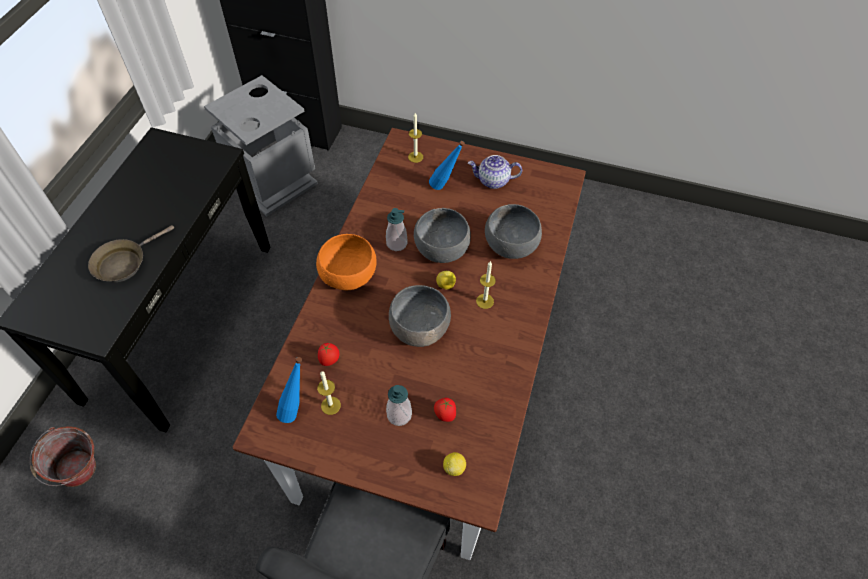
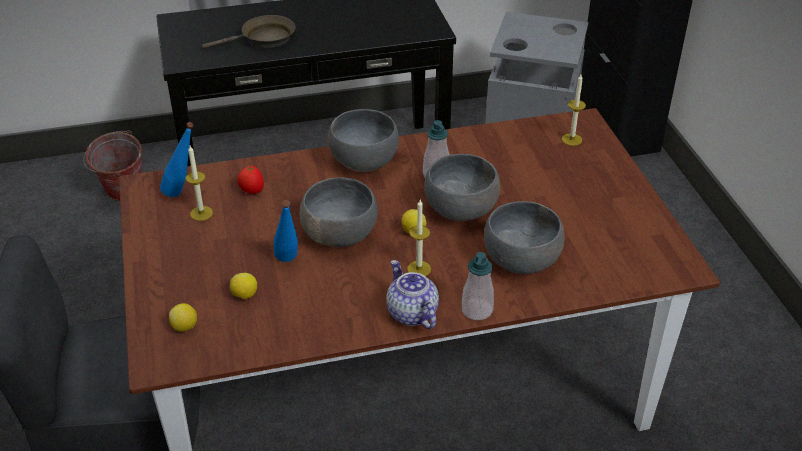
camera: 60 degrees right, 15 degrees down
(124, 263) = (264, 39): brown frying pan -> brown frying pan turned 150 degrees clockwise
(348, 275) = (363, 161): orange bowl -> grey bowl
(399, 415) = (222, 262): soap dispenser -> soap dispenser (477, 310)
(445, 187) = (553, 177): blue bottle -> blue bottle (288, 263)
(445, 415) = (244, 295): tomato -> lemon
(493, 181) = (604, 209): teapot -> teapot (411, 313)

